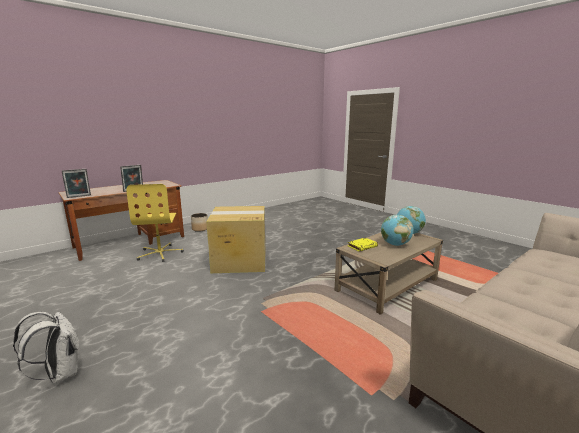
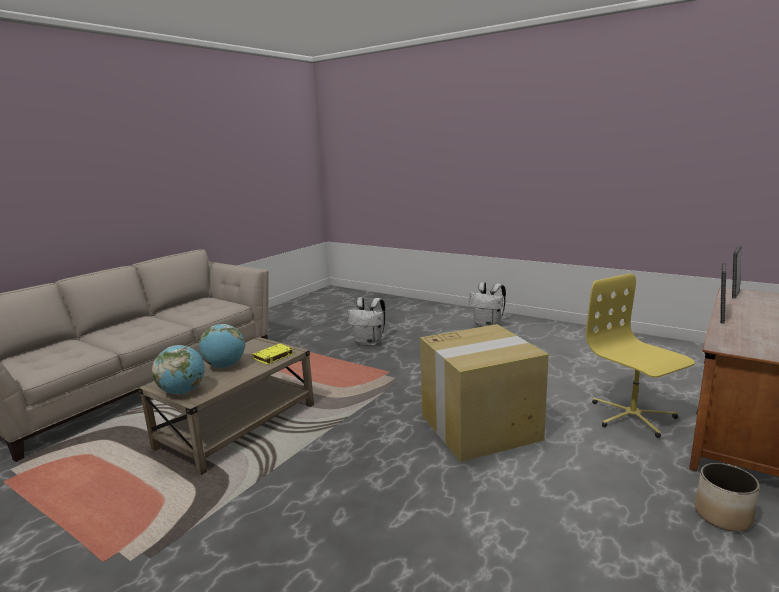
camera: 165 degrees right, 0 degrees up
(252, 372) = (369, 342): none -> white backpack

